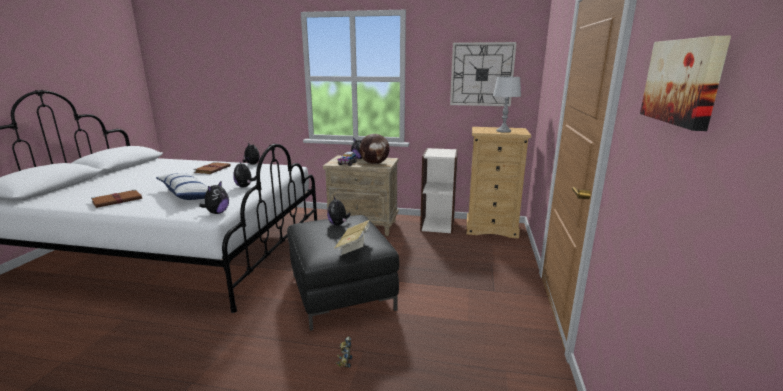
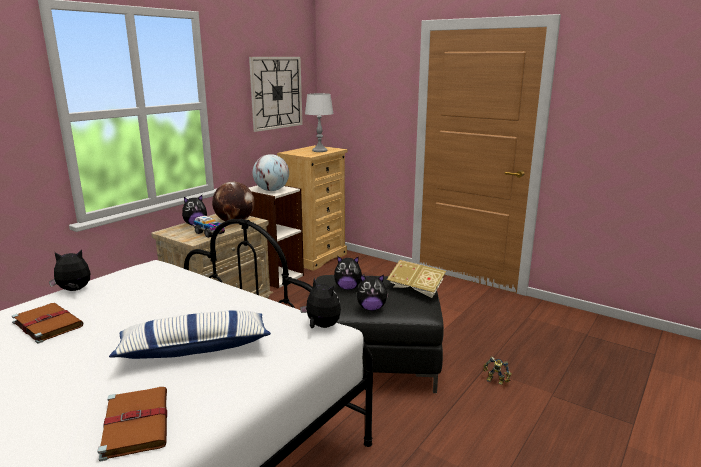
camera: 65 degrees left, 0 degrees up
(245, 186) = (214, 302): plush toy -> plush toy (371, 308)
(436, 153) = (271, 190): none -> globe
(684, 81) = (645, 93): picture -> none

